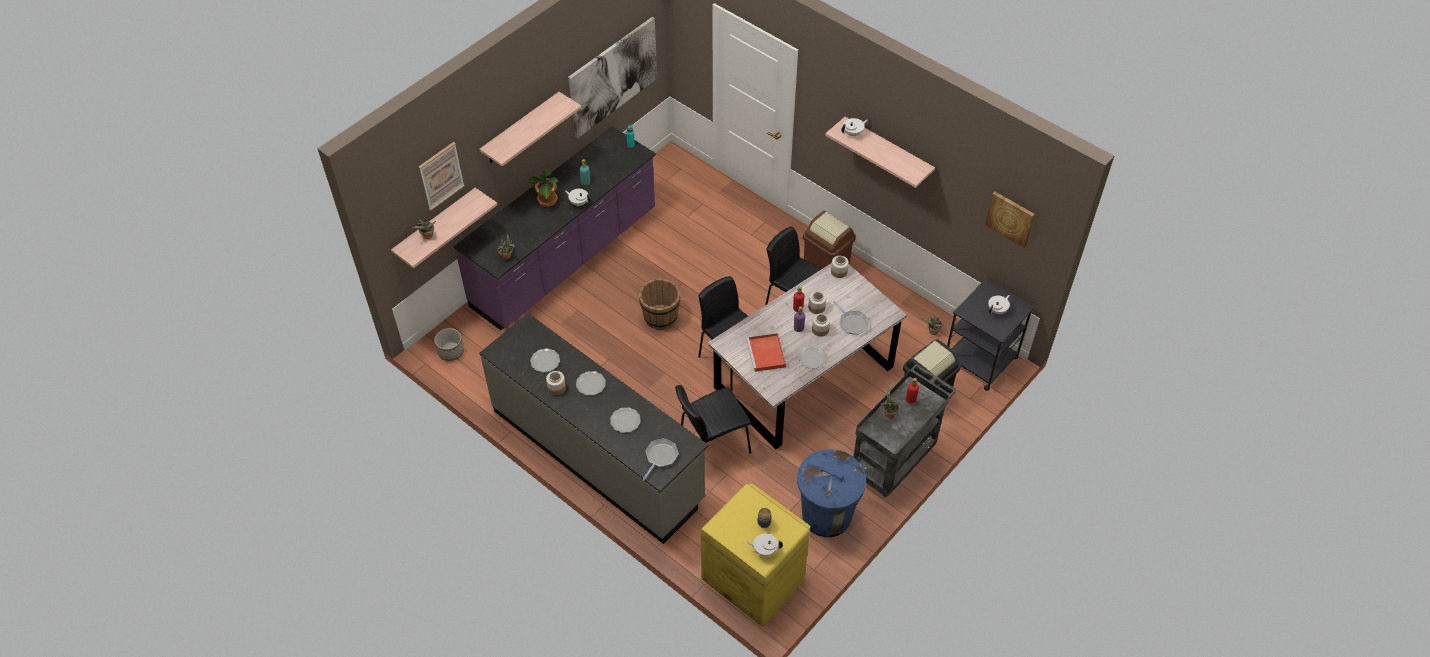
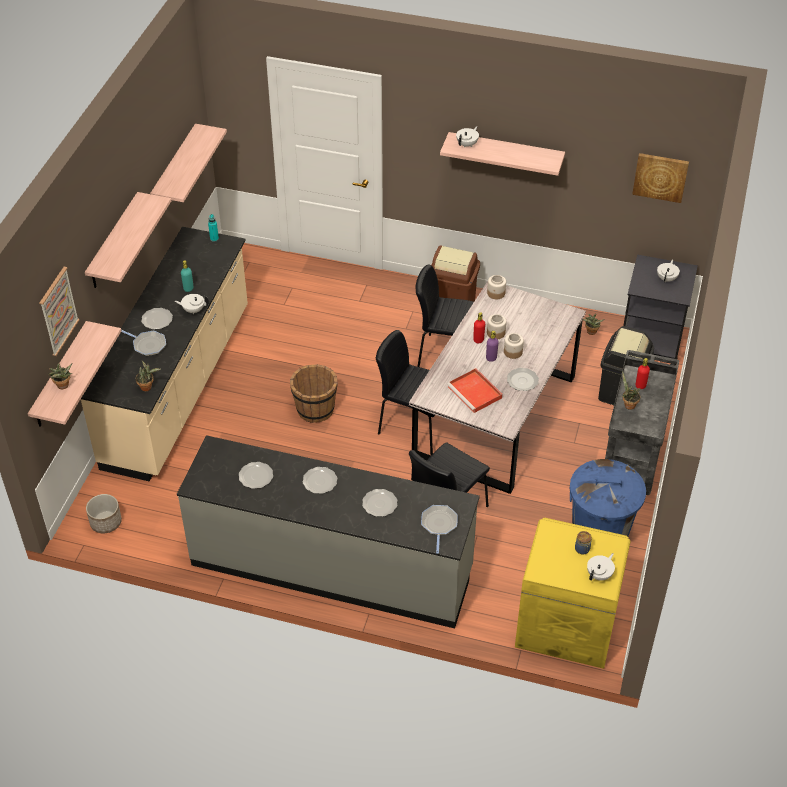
camera: 25 degrees left, 5 degrees down
(547, 201) = (157, 319): potted plant -> plate
(557, 388) = (285, 498): jar -> none
(565, 259) = (179, 387): purple counter -> beige counter
(613, 76) = (174, 168): picture -> shelf
(764, 550) = (599, 574): white teapot -> white teapot turned 150 degrees clockwise
(852, 323) = (539, 335): frying pan -> frying pan (148, 345)

